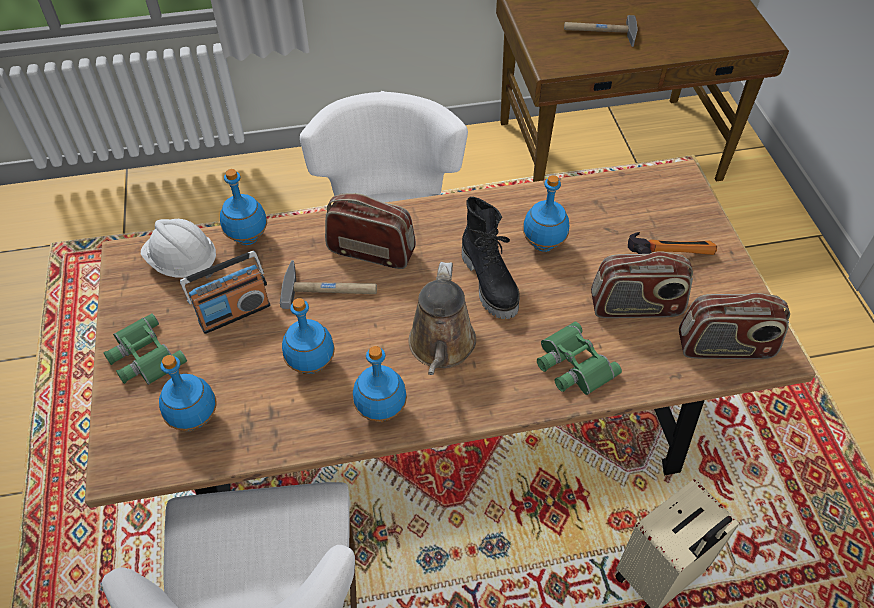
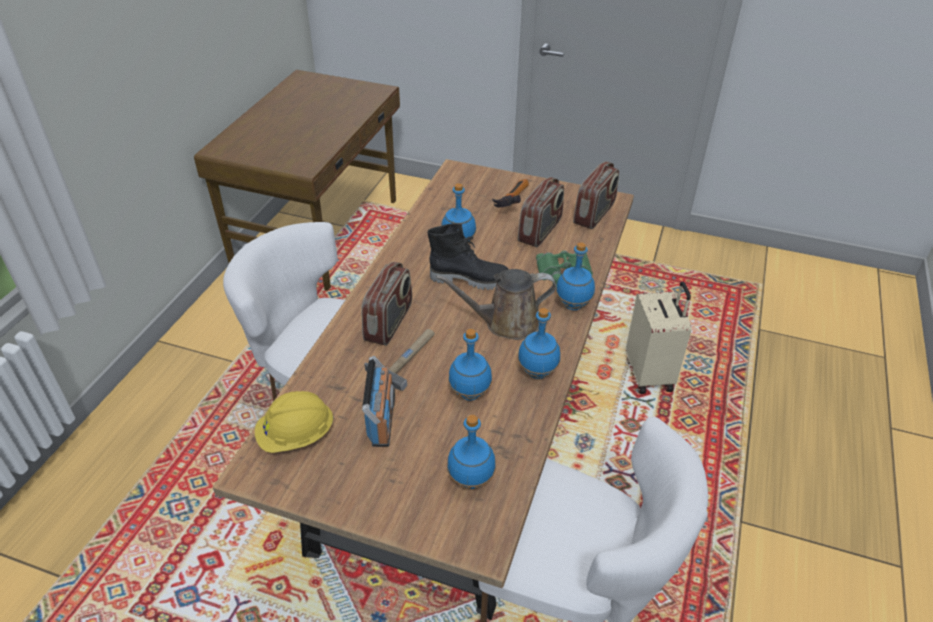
camera: 60 degrees left, 10 degrees down
(143, 356) = (379, 495): green binoculars -> none
(183, 263) = (296, 436): white hard hat -> yellow hard hat
(247, 238) = (309, 386): blue bottle -> blue bottle (573, 305)
(371, 251) = (389, 322): radio -> radio turned 150 degrees clockwise
(441, 347) = (506, 323): brown watering can -> brown watering can turned 135 degrees clockwise
(600, 32) = (298, 137): hammer -> none

